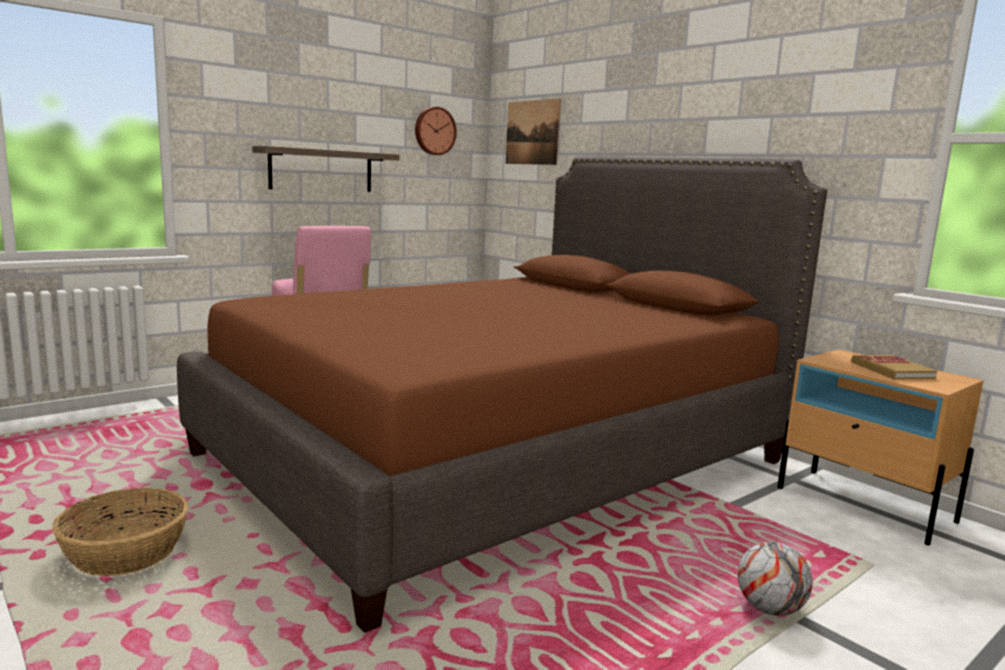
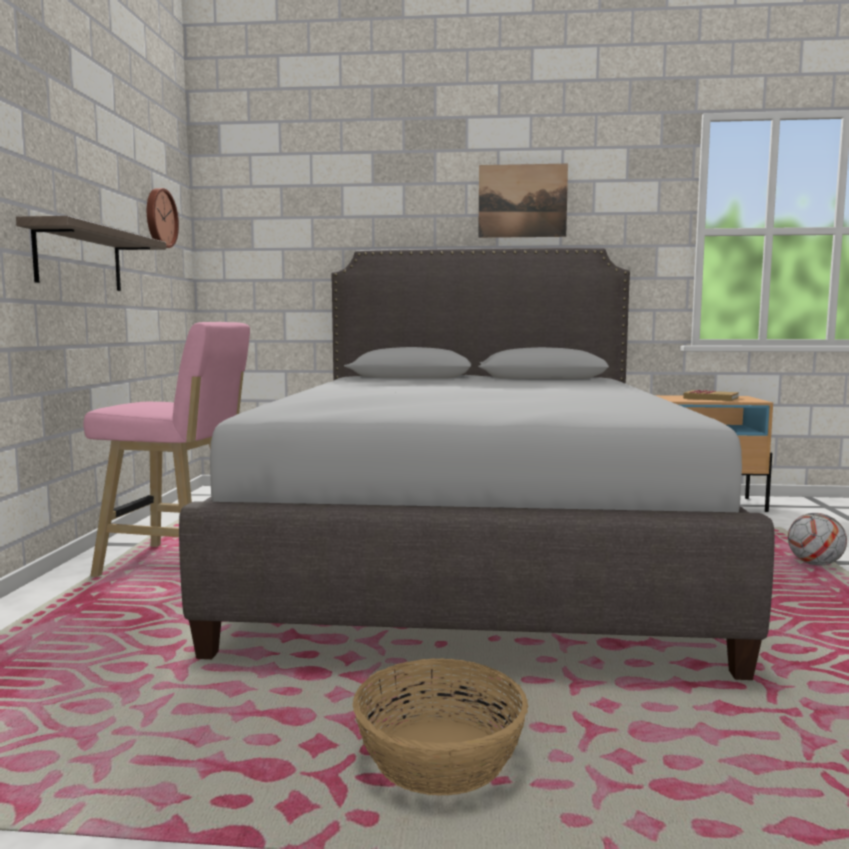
camera: 45 degrees left, 5 degrees down
(497, 457) = (473, 551): brown bed -> grey bed
(532, 132) = (272, 226): picture -> picture (522, 201)

